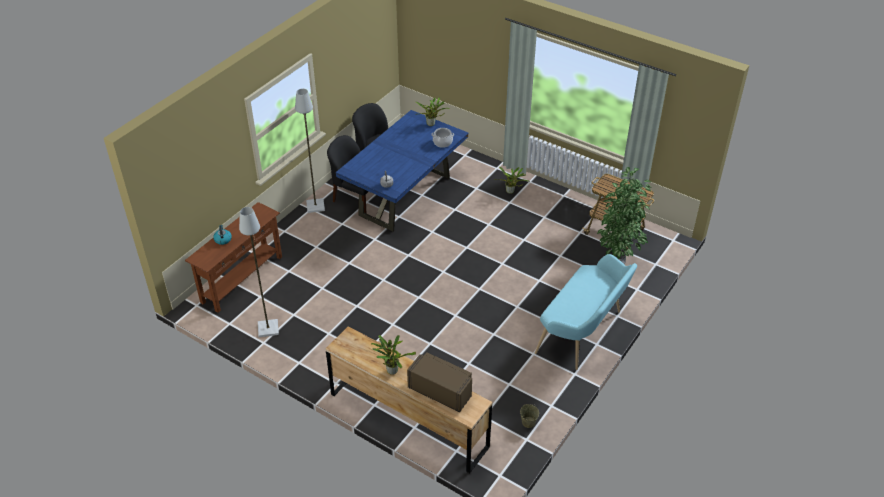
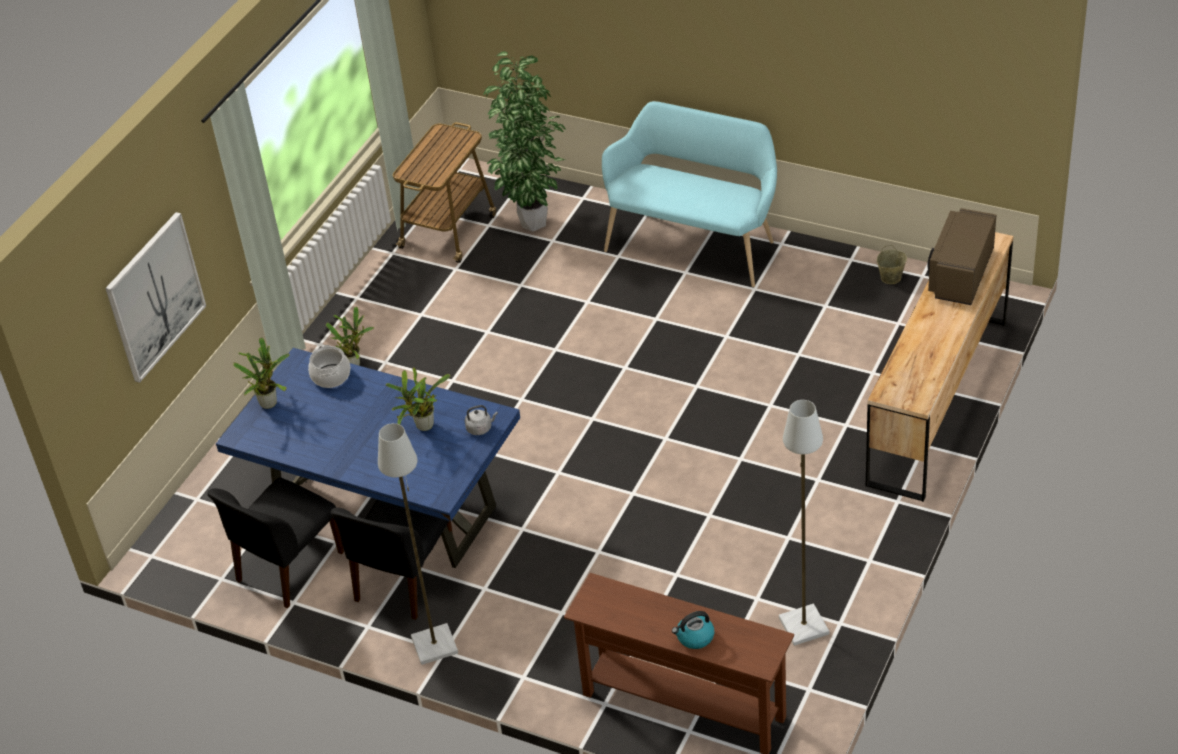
camera: 95 degrees left, 0 degrees up
(391, 370) = (941, 331): potted plant -> potted plant (422, 427)
(461, 58) = (155, 296): none -> picture

